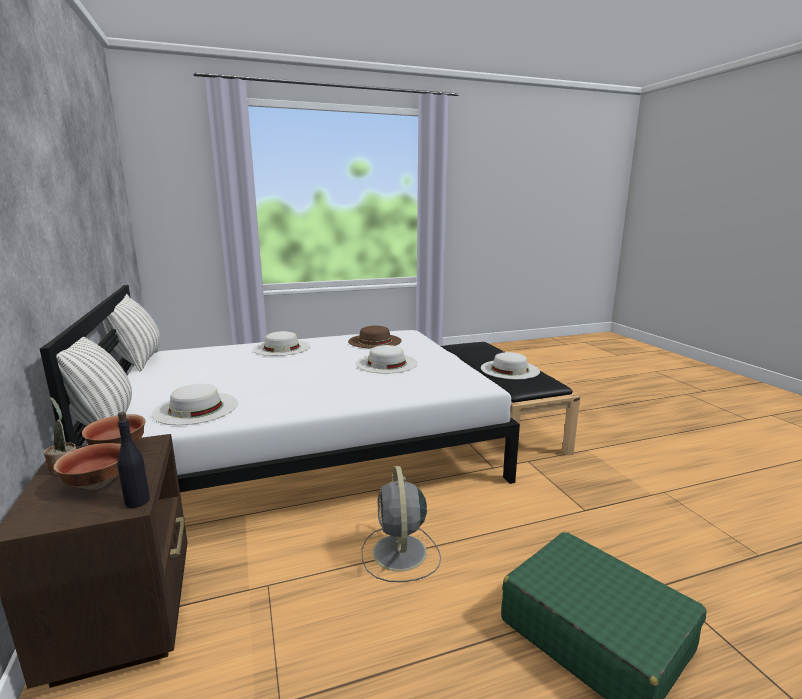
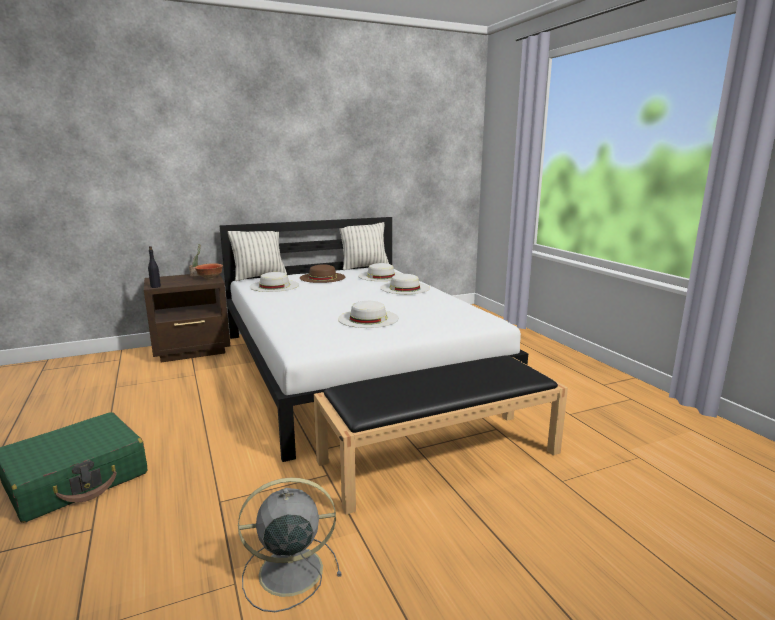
camera: 85 degrees right, 0 degrees up
(98, 483) = (178, 280): bowl -> none
(374, 341) = (443, 311): brown hat -> brown hat (322, 277)
(400, 554) = (201, 408): grey fan -> grey fan (288, 571)
(510, 369) = (412, 387): white hat -> white hat (381, 276)

